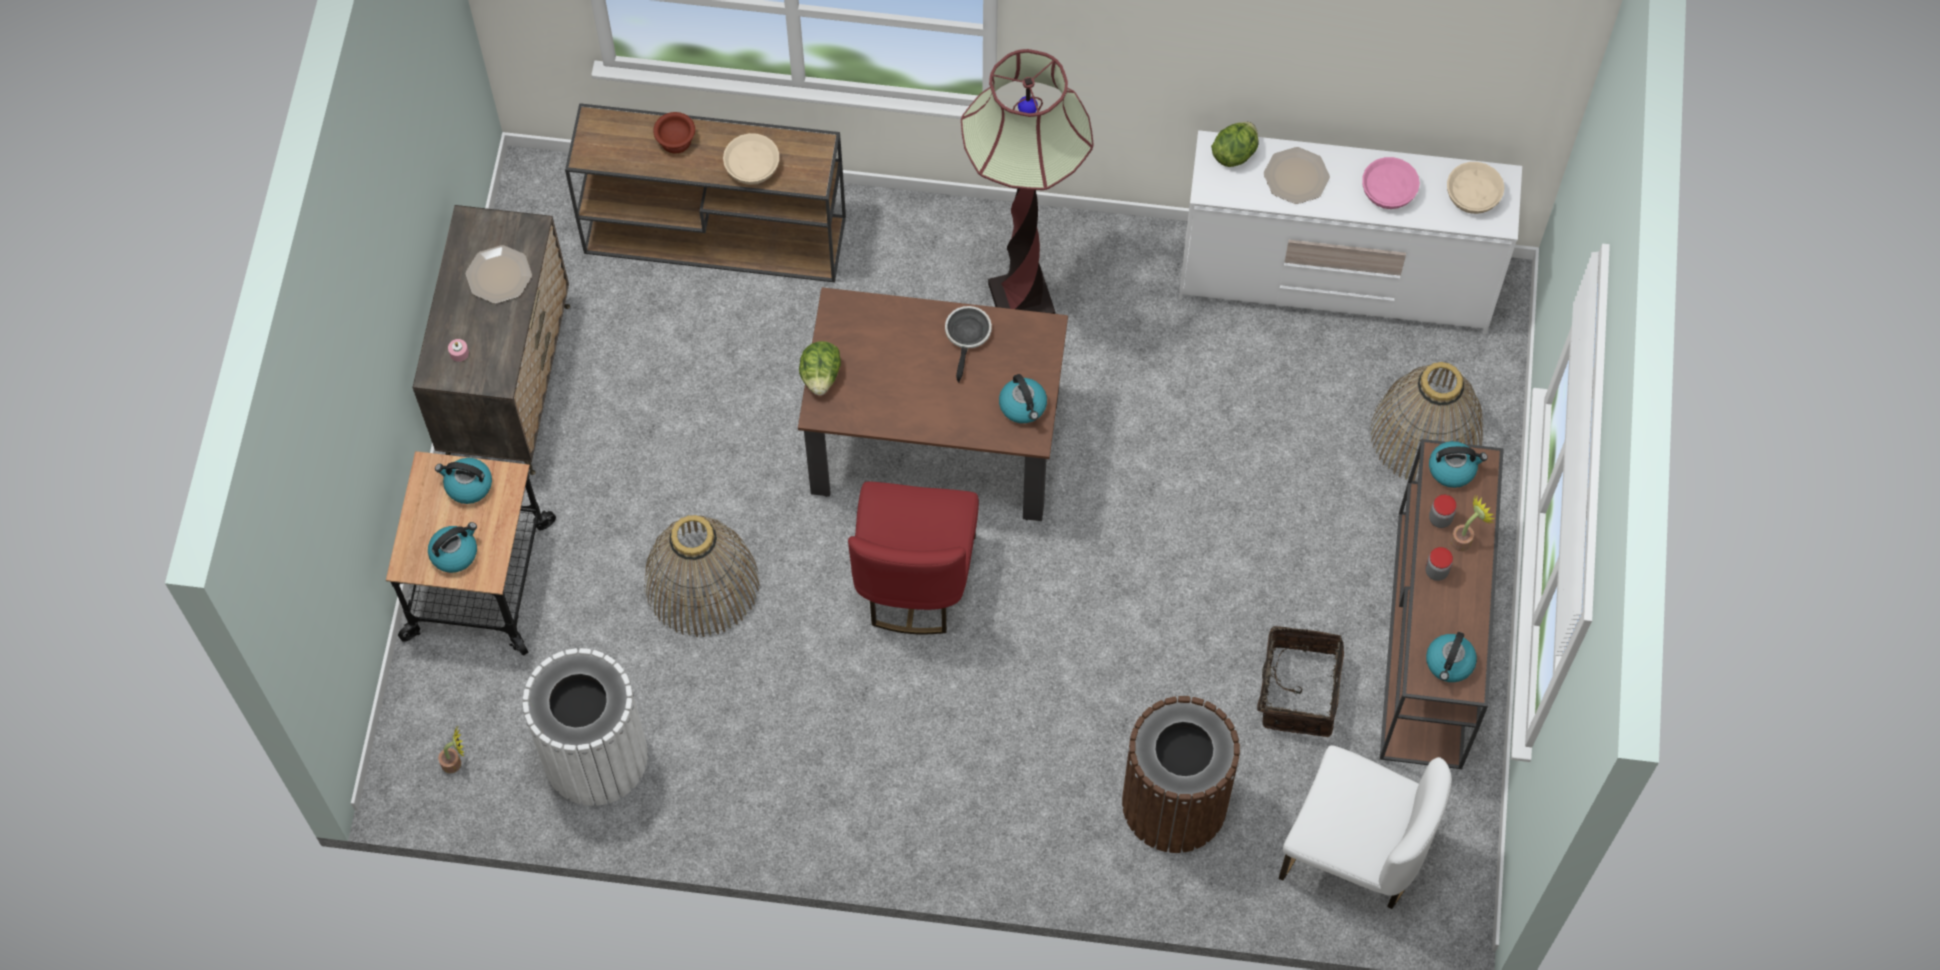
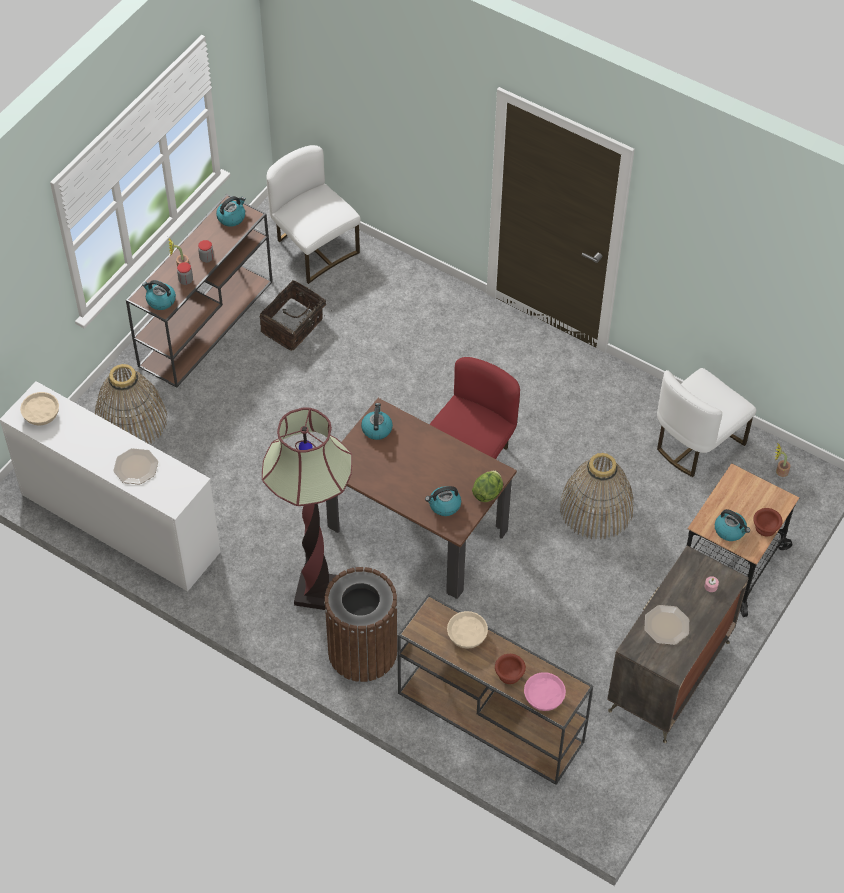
camera: 155 degrees left, 10 degrees down
(420, 511) = (765, 527): none -> brown bowl
(455, 553) = (752, 495): kettle -> kettle (444, 505)
(596, 756) = (696, 443): white trash can -> white chair
(968, 336) = (386, 480): frying pan -> none
(1174, 802) = (391, 303): brown trash can -> brown trash can (362, 651)
(1235, 153) = (162, 496): lettuce -> none
(1389, 190) = (87, 437): pink bowl -> pink bowl (543, 697)

